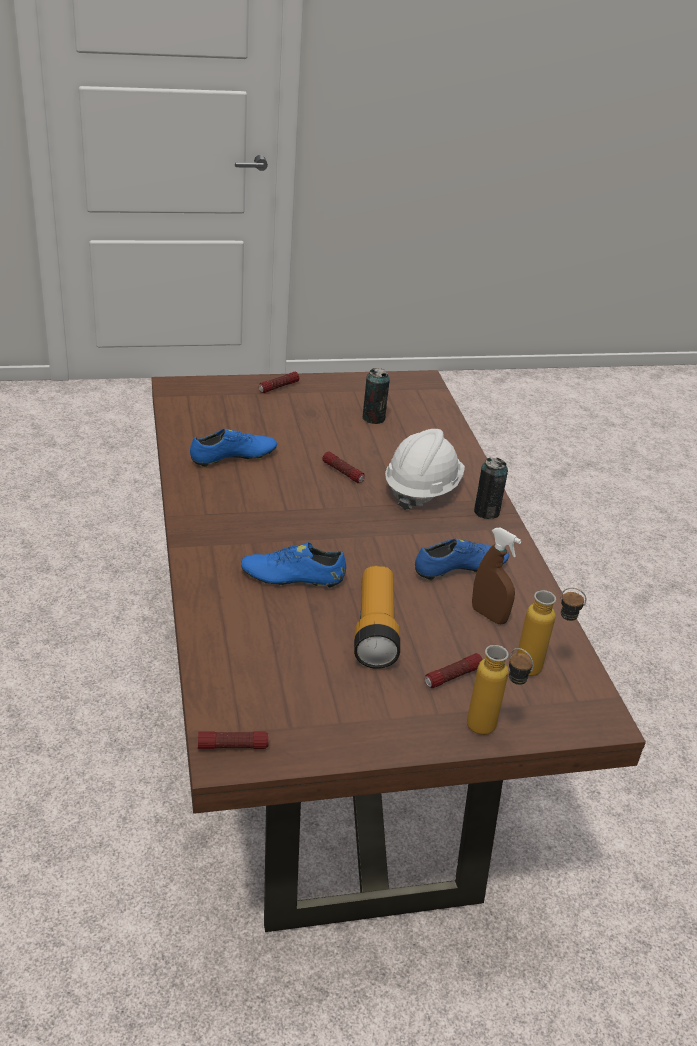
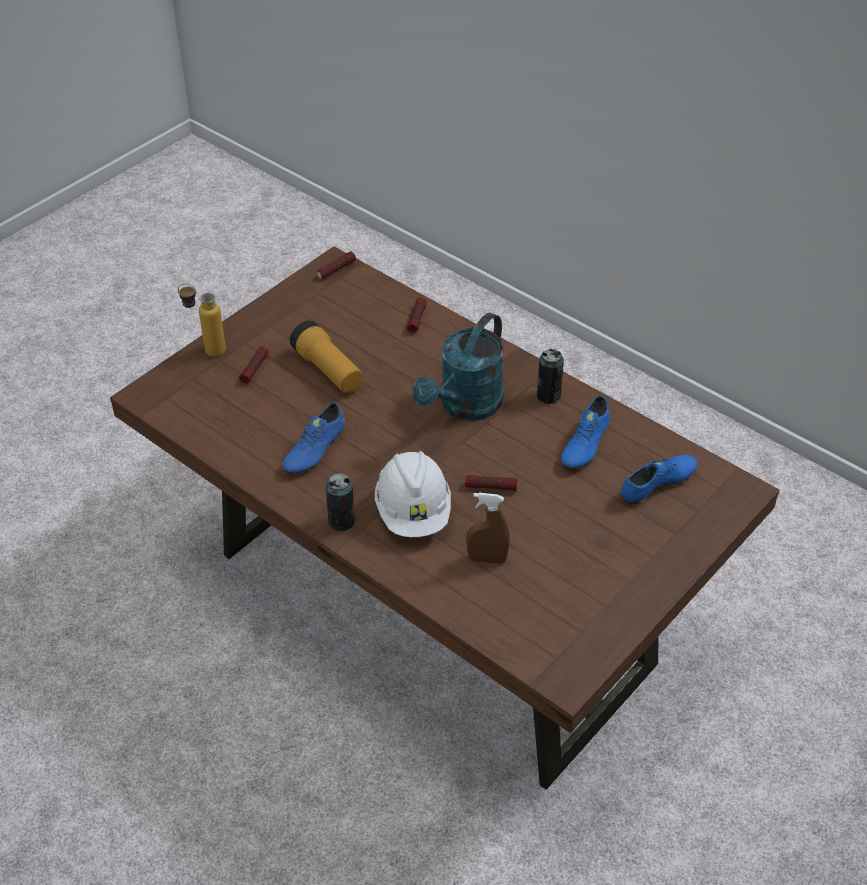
camera: 145 degrees right, 10 degrees up
(278, 387) = (669, 556): flashlight -> flashlight (416, 319)
(287, 529) = (465, 407): none -> turquoise watering can
(292, 578) = (417, 373): blue shoe -> blue shoe (657, 485)
(373, 418) = (542, 575): can -> can (548, 396)
(488, 615) = (265, 424): brown spray bottle -> brown spray bottle (487, 559)
(539, 671) = (203, 404): bottle -> none

